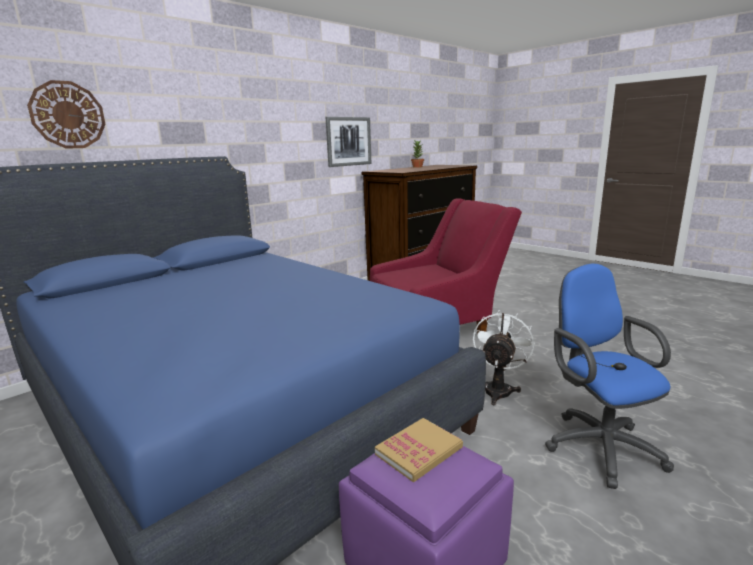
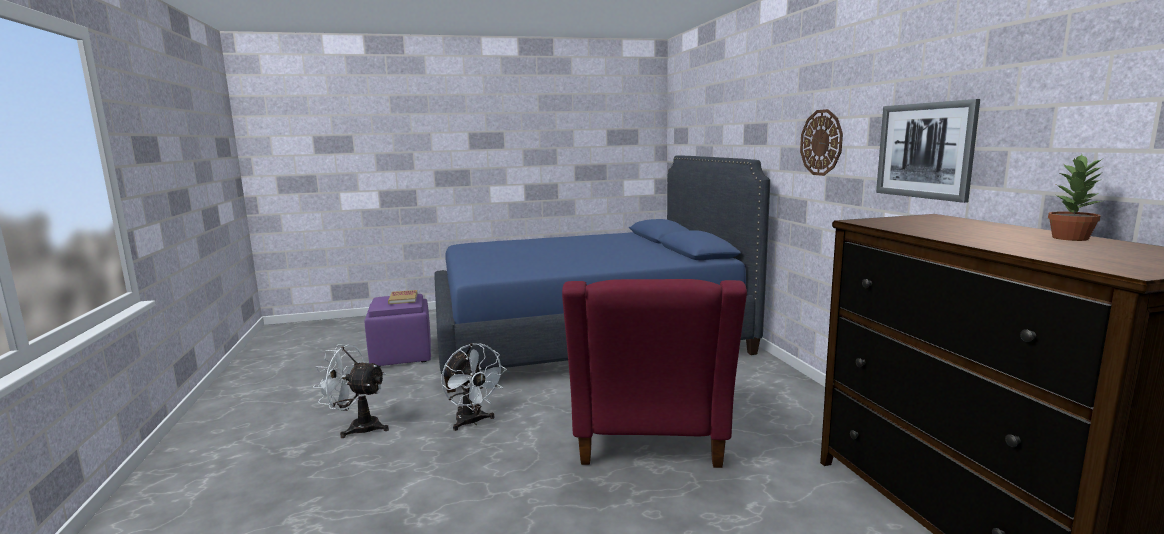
camera: 120 degrees right, 5 degrees down
(68, 115) = (709, 122): wall clock -> wall clock (821, 142)
(598, 444) = (358, 427): blue office chair -> white fan

